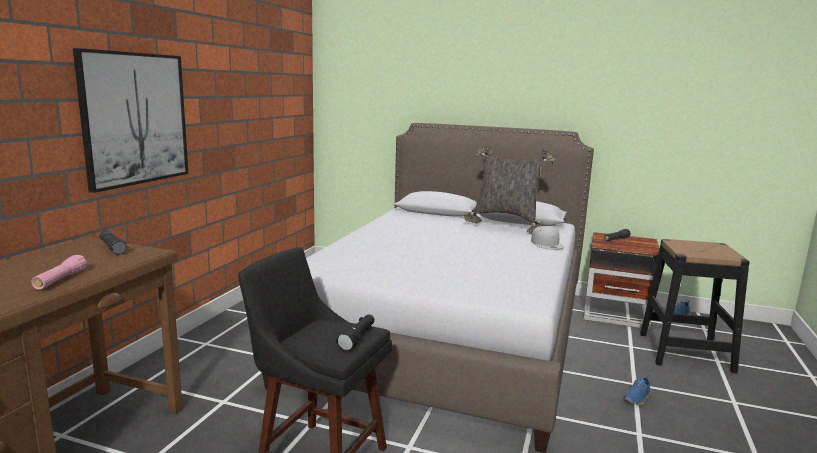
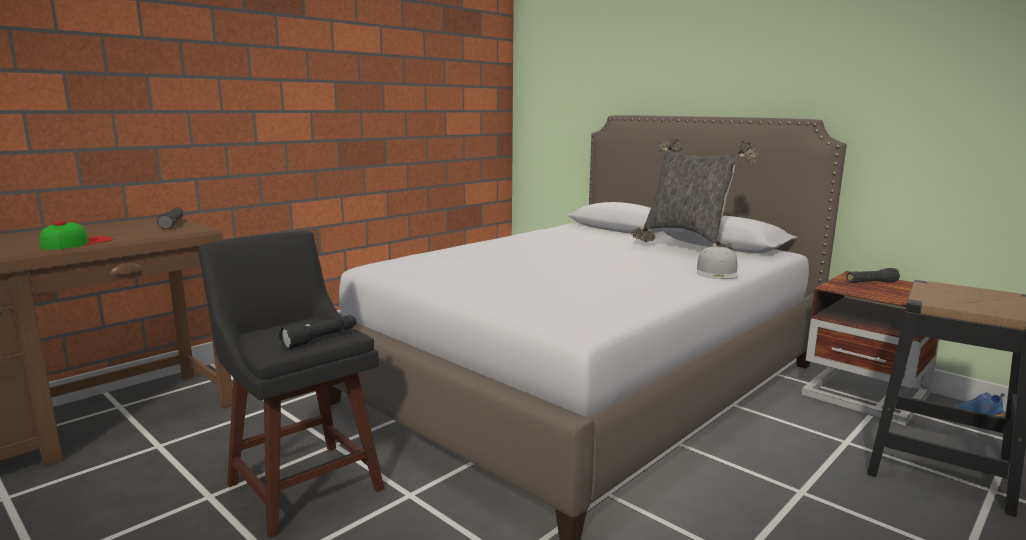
camera: 25 degrees right, 0 degrees up
(60, 280) = (77, 243): pink flashlight -> cap
(135, 119) = (244, 99): picture -> none
(637, 399) = (786, 512): blue shoe -> none

